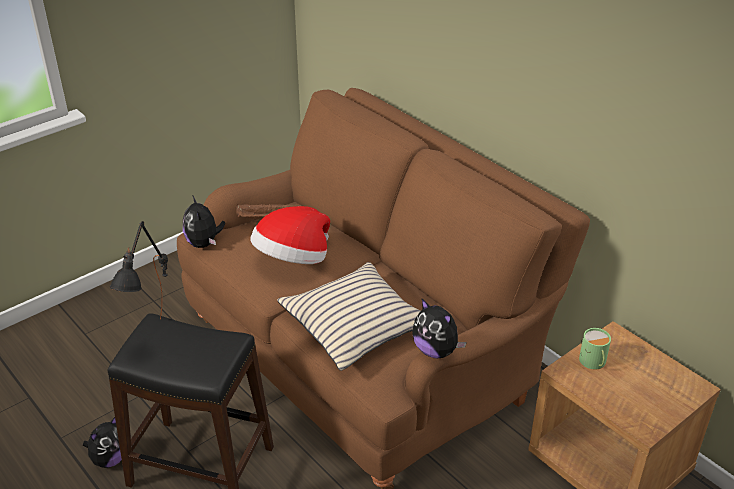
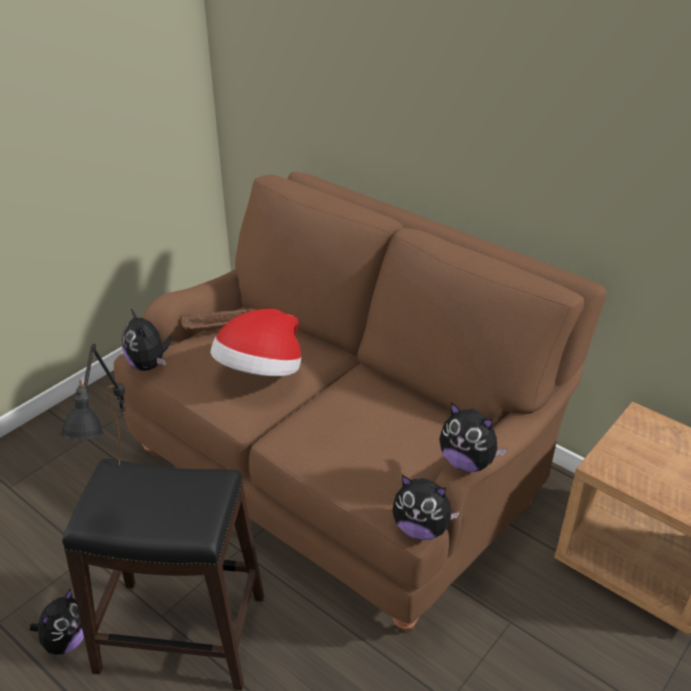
camera: 10 degrees left, 0 degrees up
(356, 325) = (354, 442): beige pillow -> none
(392, 400) = (421, 528): none -> plush toy
(593, 362) = (629, 451): green mug -> none

